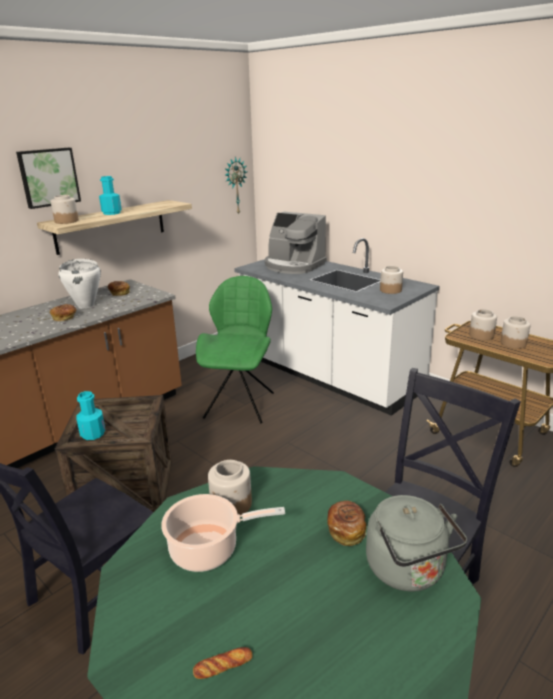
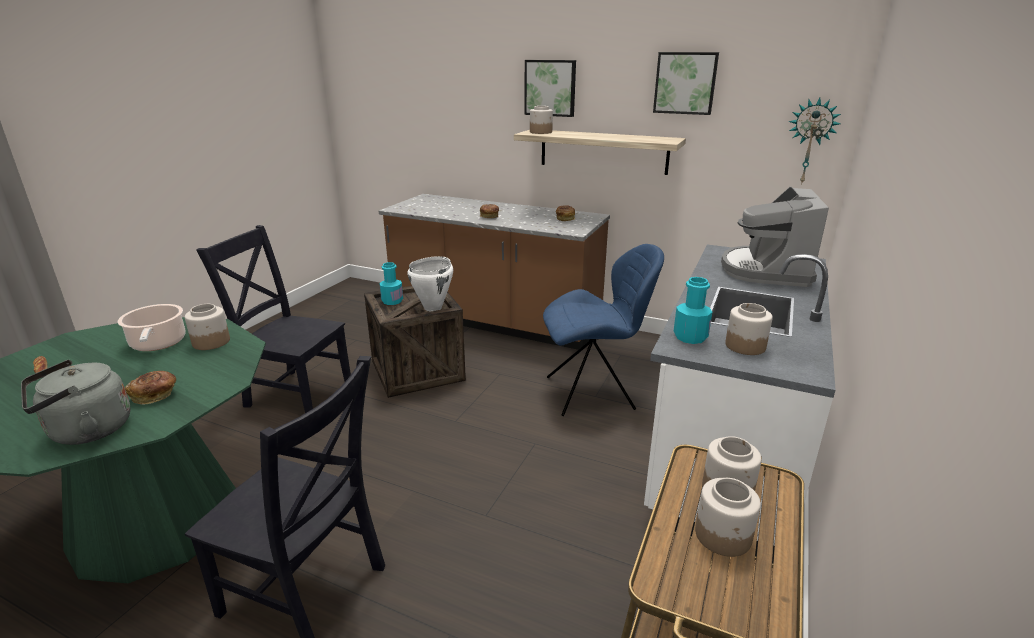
camera: 70 degrees right, 0 degrees up
(86, 305) = (524, 216): white cooking pot -> white cooking pot (433, 308)
(112, 213) = (590, 135): turquoise bottle -> turquoise bottle (690, 337)
(159, 157) = (685, 83): none -> picture
(240, 404) = (593, 393): green chair -> blue chair

